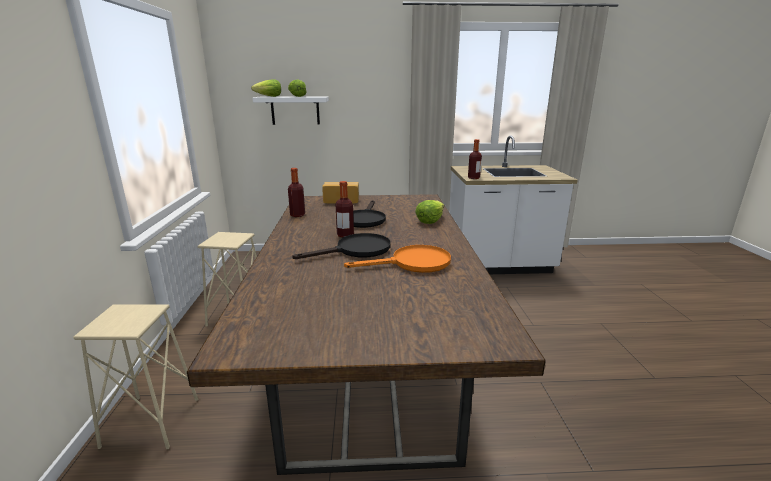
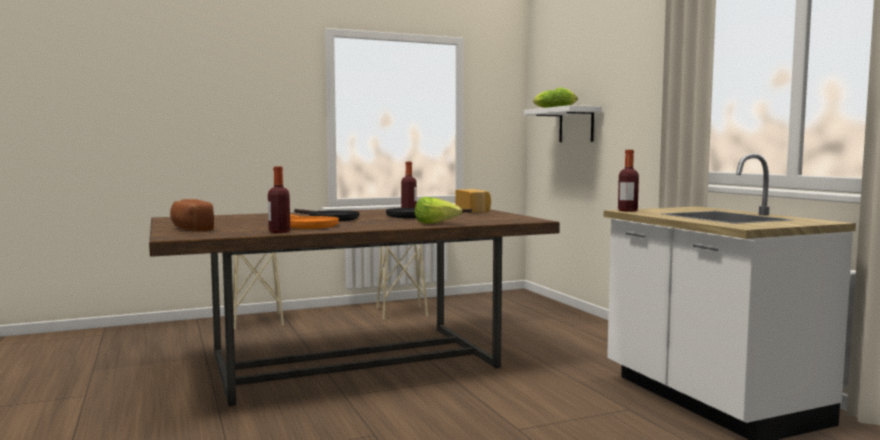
camera: 70 degrees right, 15 degrees down
(345, 235) = (365, 216): bottle -> bottle (279, 232)
(411, 330) = (189, 229): none -> bread

